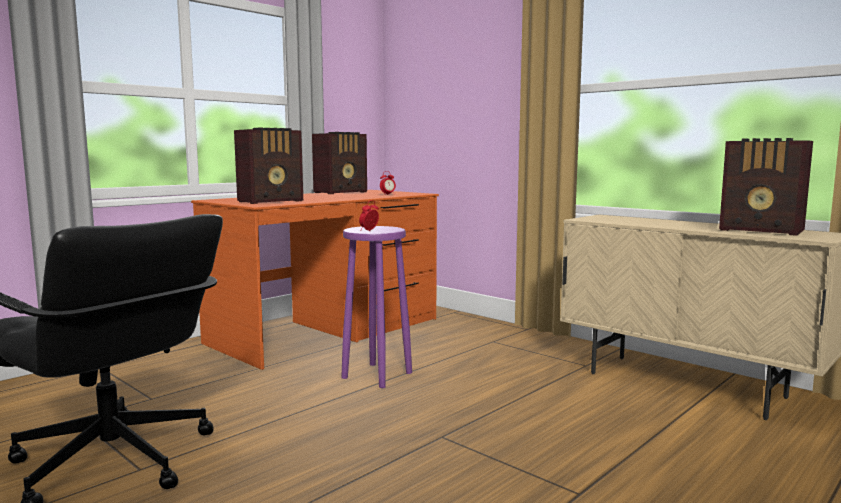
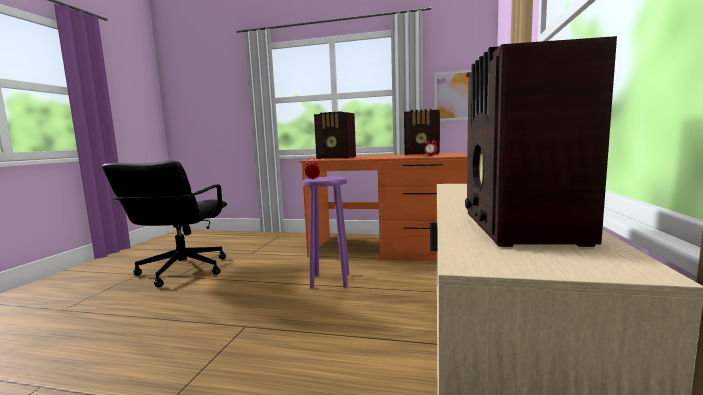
camera: 60 degrees right, 0 degrees up
(347, 115) = (454, 96): none -> picture

